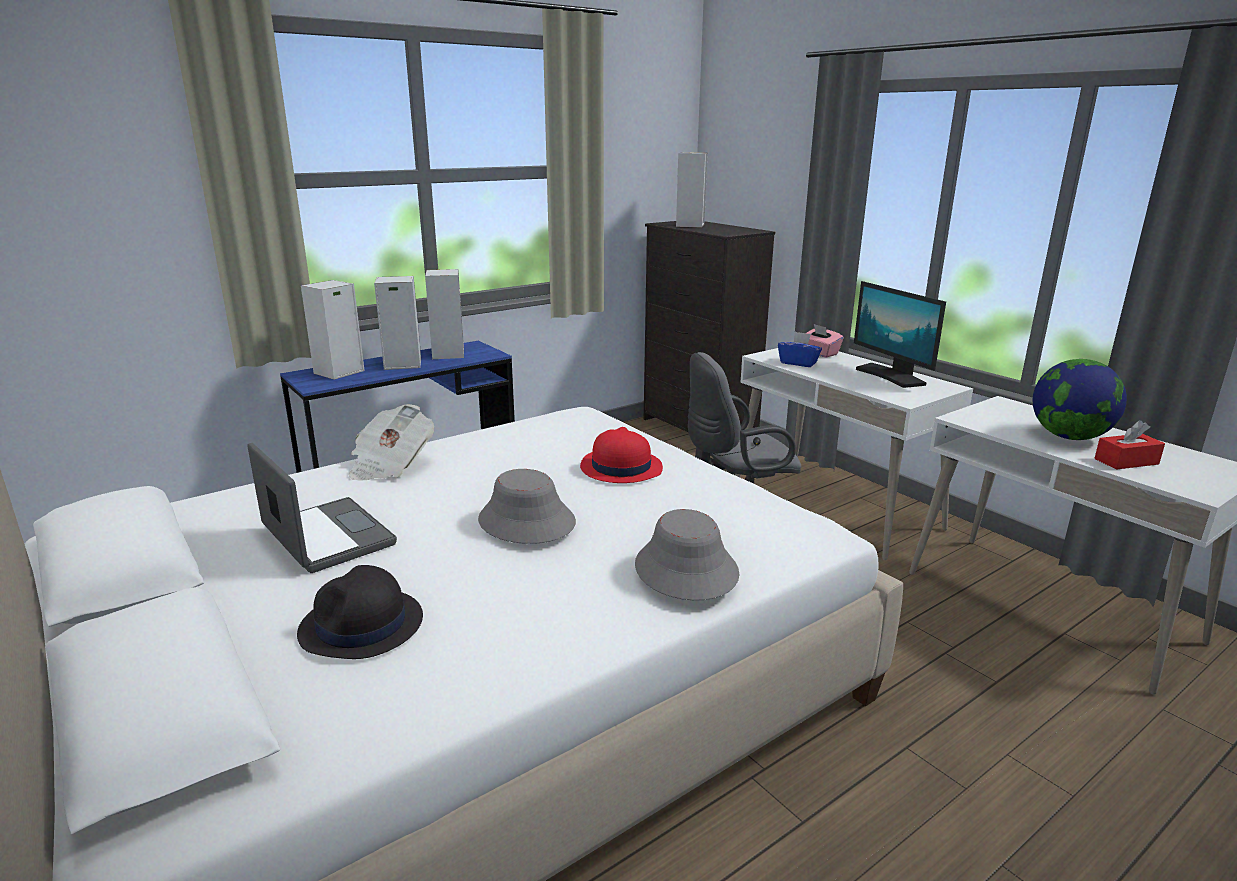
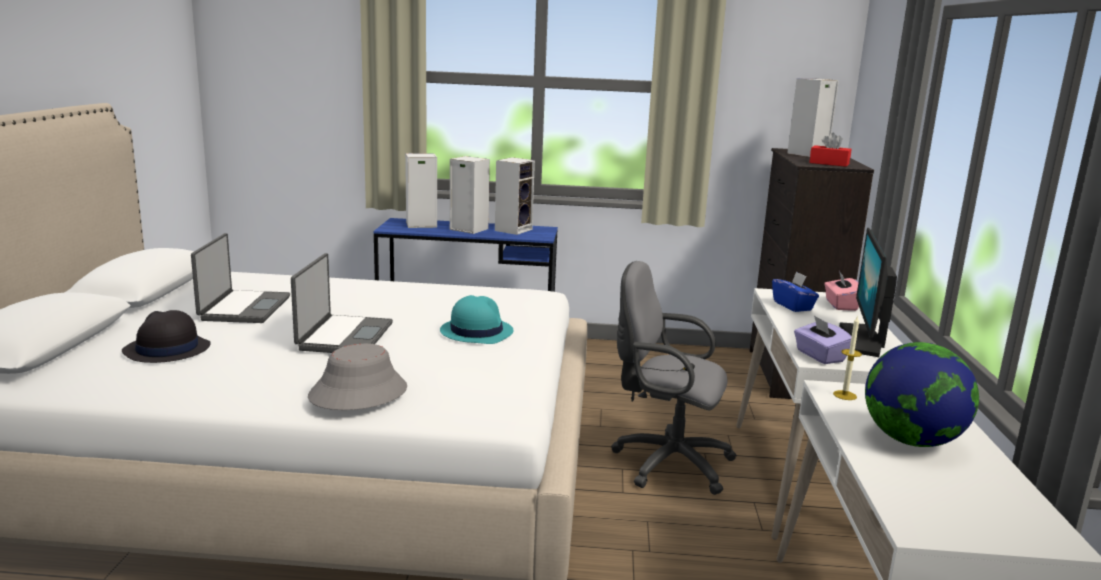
camera: 40 degrees right, 5 degrees down
(390, 465) = (354, 286): newspaper -> none
(526, 522) = (343, 336): grey hat -> laptop
(620, 468) = (476, 331): red hat -> turquoise hat
(901, 396) = (819, 356): none -> purple tissue box
(977, 420) = (844, 395): none -> candle
(1126, 461) = (913, 479): red tissue box -> red tissue box (829, 163)

